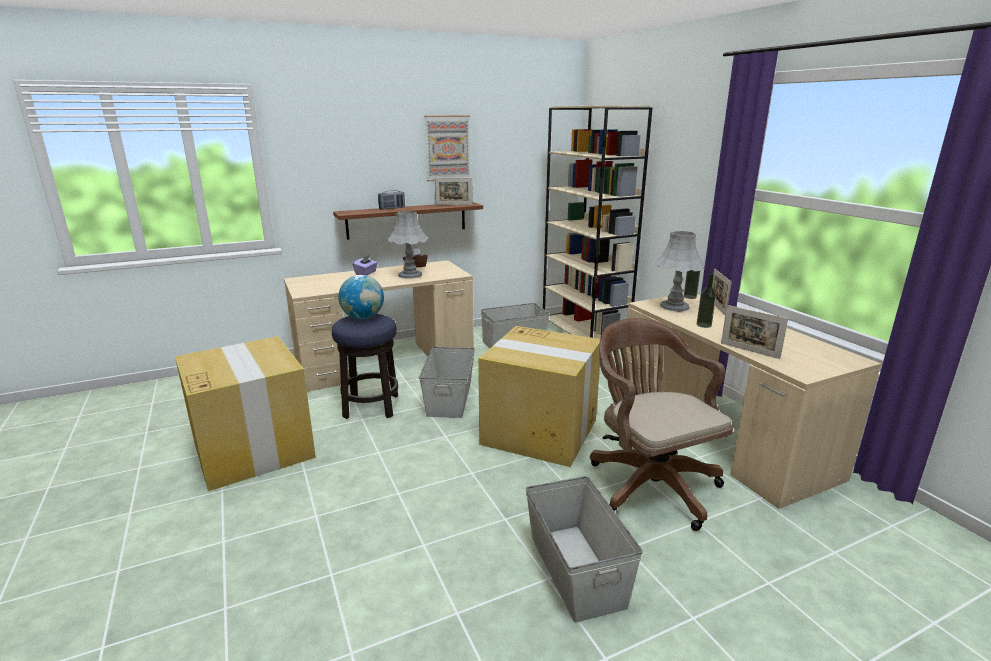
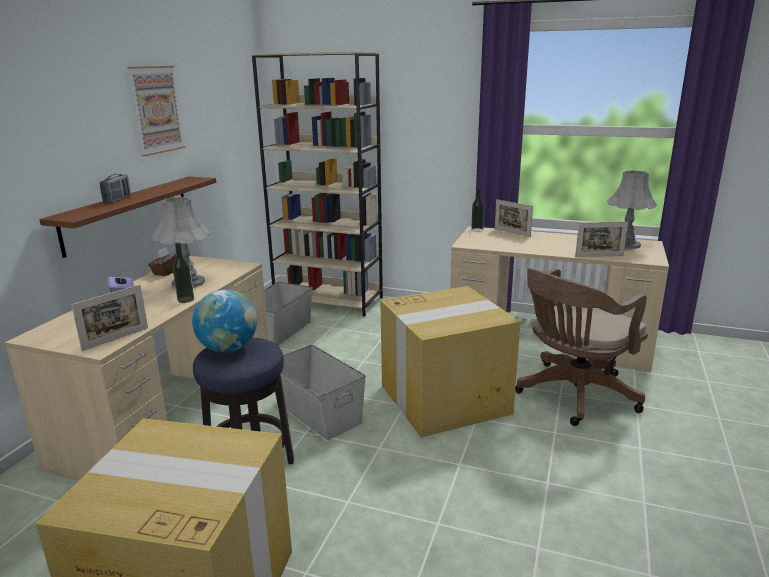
camera: 45 degrees left, 0 degrees up
(454, 205) = (181, 183): picture frame -> picture frame (116, 339)
(575, 570) = (645, 484): grey storage box -> none
(649, 483) = (573, 395): brown office chair -> brown office chair turned 60 degrees counterclockwise
(674, 306) = (487, 240): grey table lamp -> grey table lamp (626, 245)
(704, 325) = (536, 247): bottle -> bottle (186, 299)

